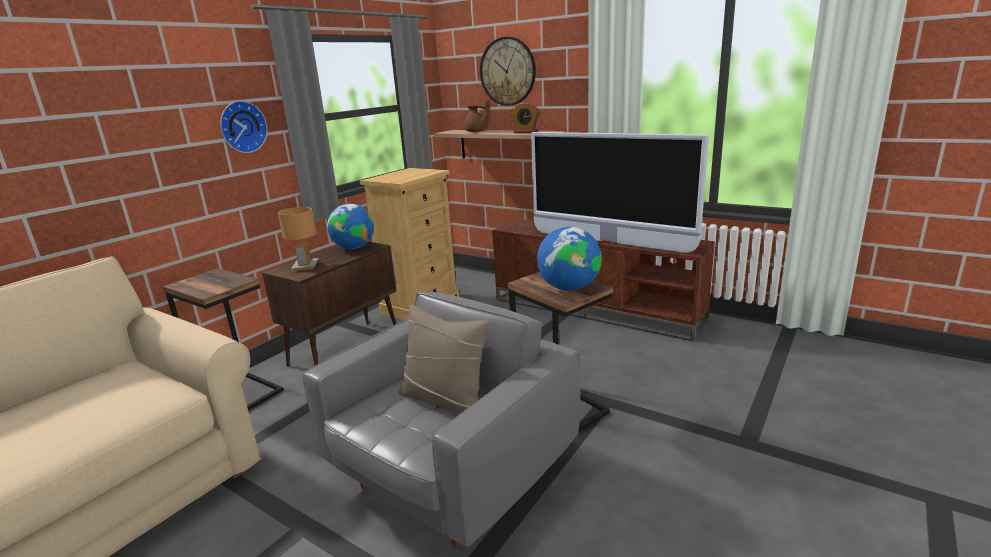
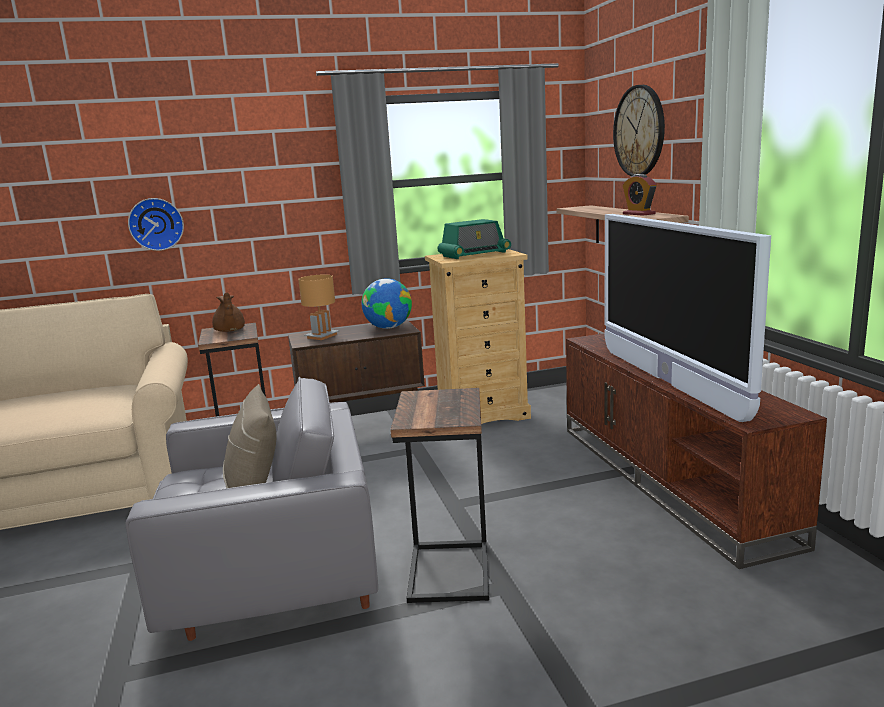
camera: 40 degrees right, 5 degrees down
(242, 127) = (300, 190): wall clock -> wall clock (156, 224)
(404, 174) = (474, 254): none -> radio
(477, 131) = (598, 209): brown teapot -> brown teapot (229, 330)
(569, 288) = (436, 413): globe -> none

